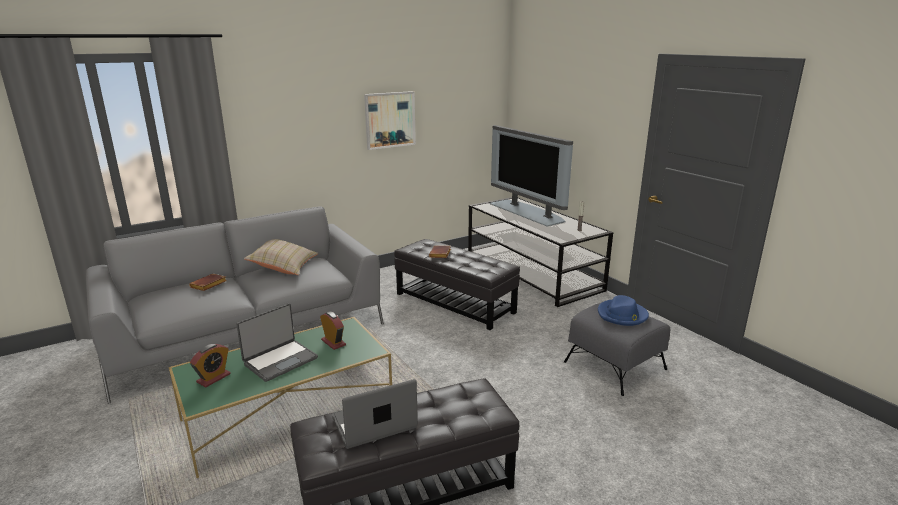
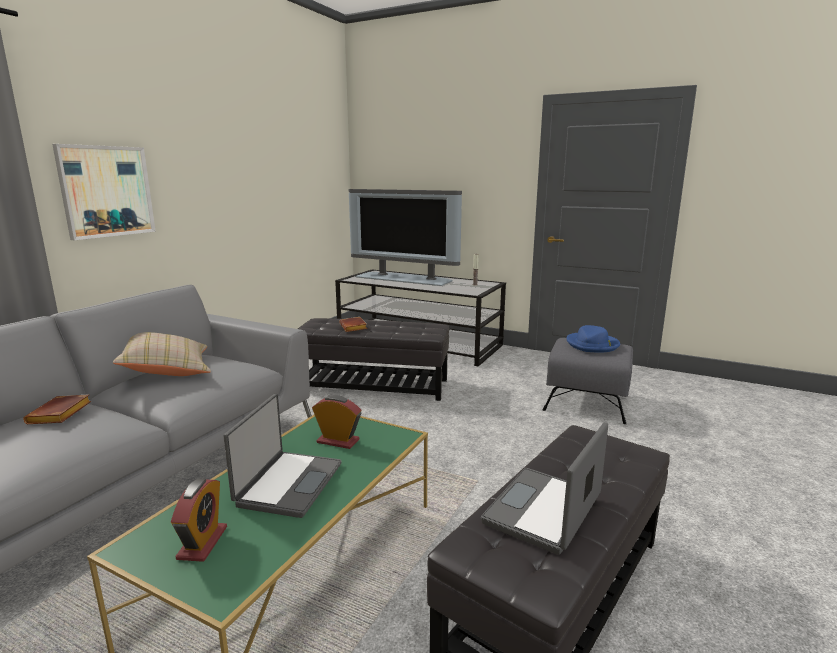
camera: 30 degrees left, 5 degrees down
(390, 120) = (244, 177): picture -> picture (106, 191)

